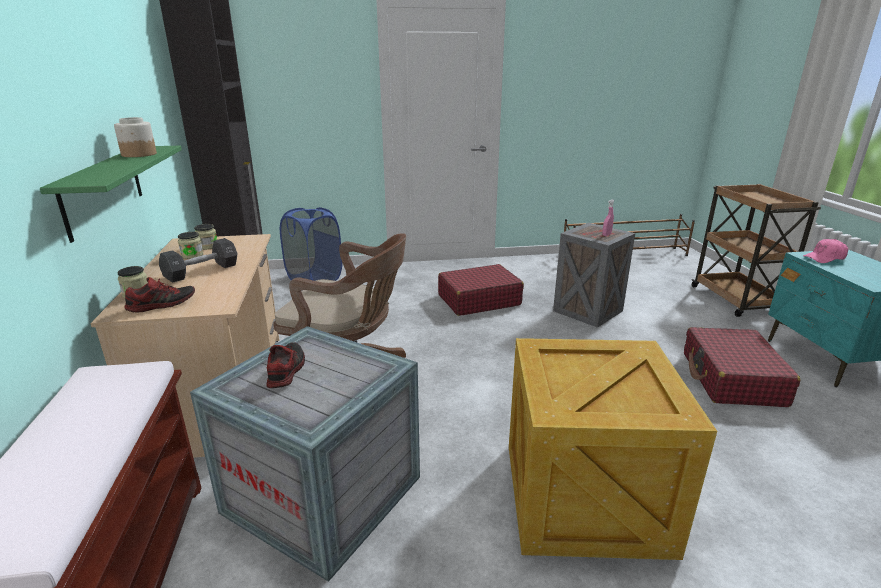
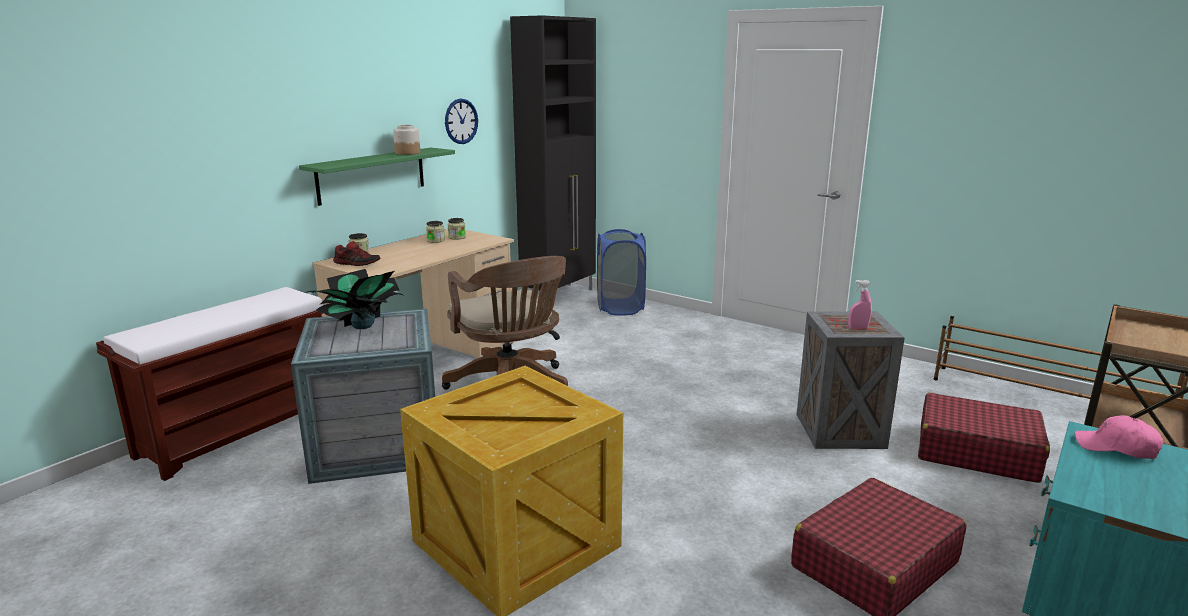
camera: 45 degrees right, 5 degrees down
(148, 112) = (461, 121): none -> wall clock
(201, 271) = (417, 251): black dumbbell -> none
(286, 371) = (361, 326): shoe -> potted plant
(478, 300) = (734, 375): red suitcase -> red suitcase (976, 452)

